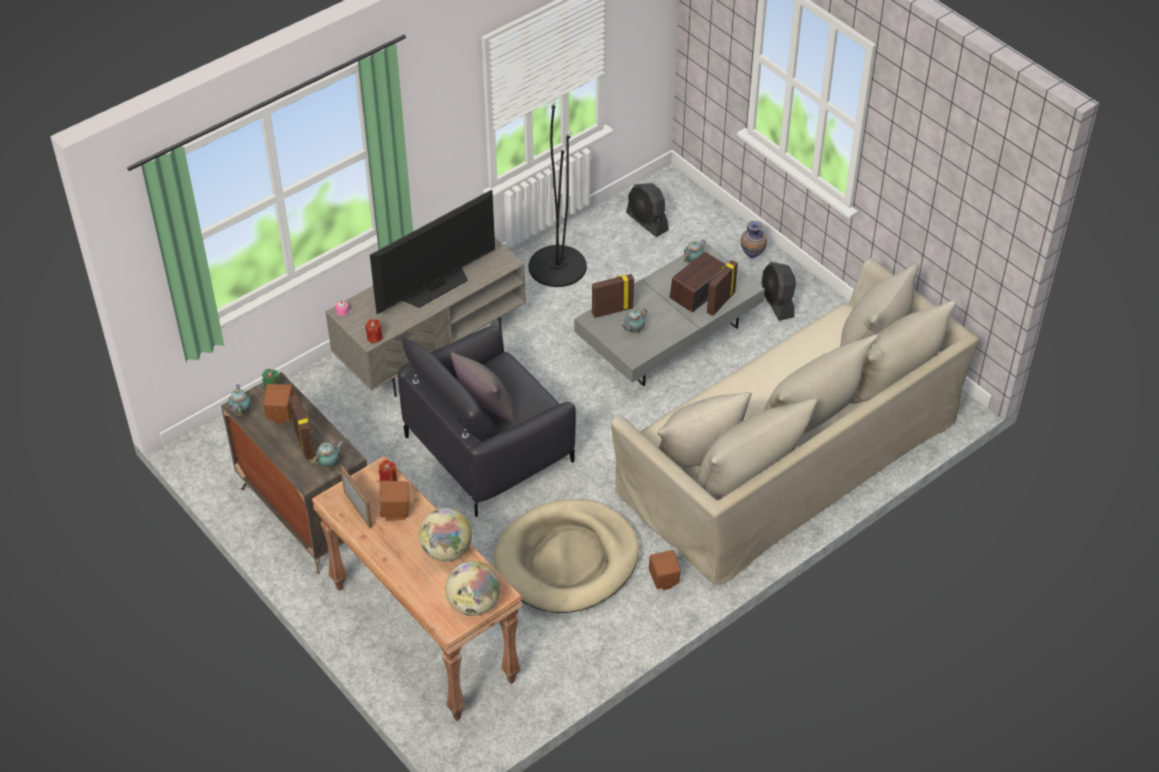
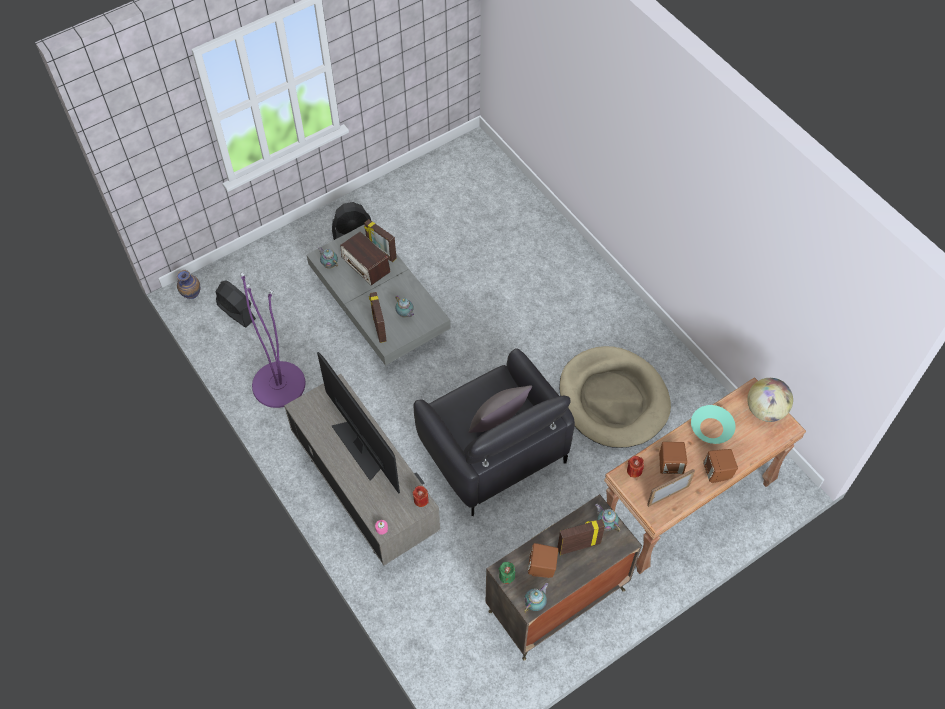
camera: 85 degrees left, 10 degrees up
(241, 411) = (535, 603): teapot -> teapot turned 135 degrees clockwise
(446, 551) = (711, 428): globe -> turquoise bowl
(557, 266) = (278, 384): black floor lamp -> purple floor lamp
(647, 222) = (236, 312): black fan -> black fan turned 105 degrees counterclockwise
(663, 580) = (634, 337): brown speaker -> brown speaker (717, 473)
(752, 256) = (295, 242): vase -> vase (192, 296)
(788, 453) = (513, 246): beige sofa -> none

